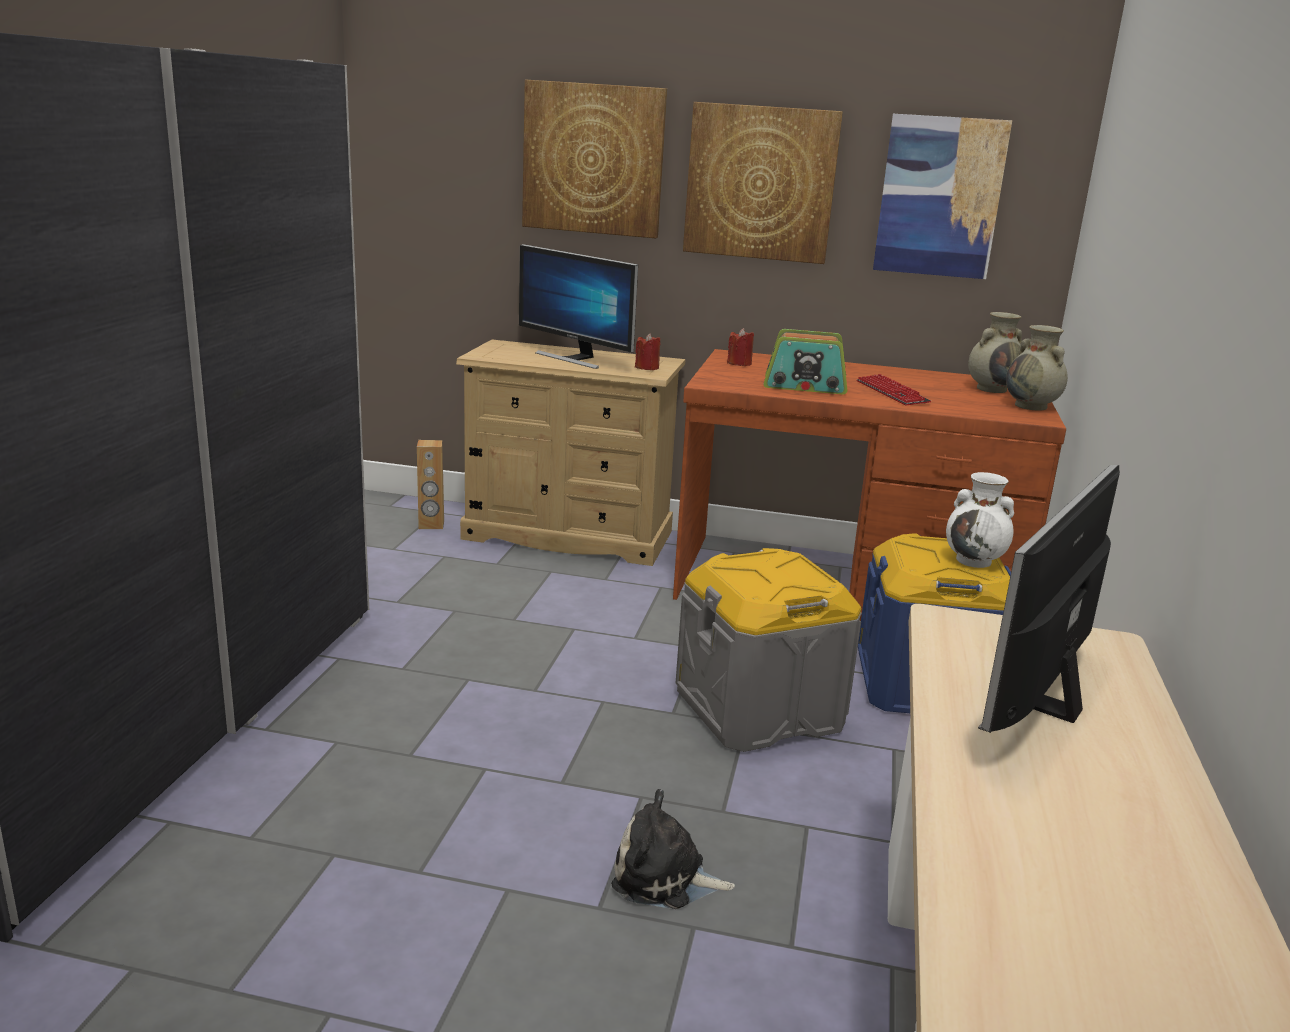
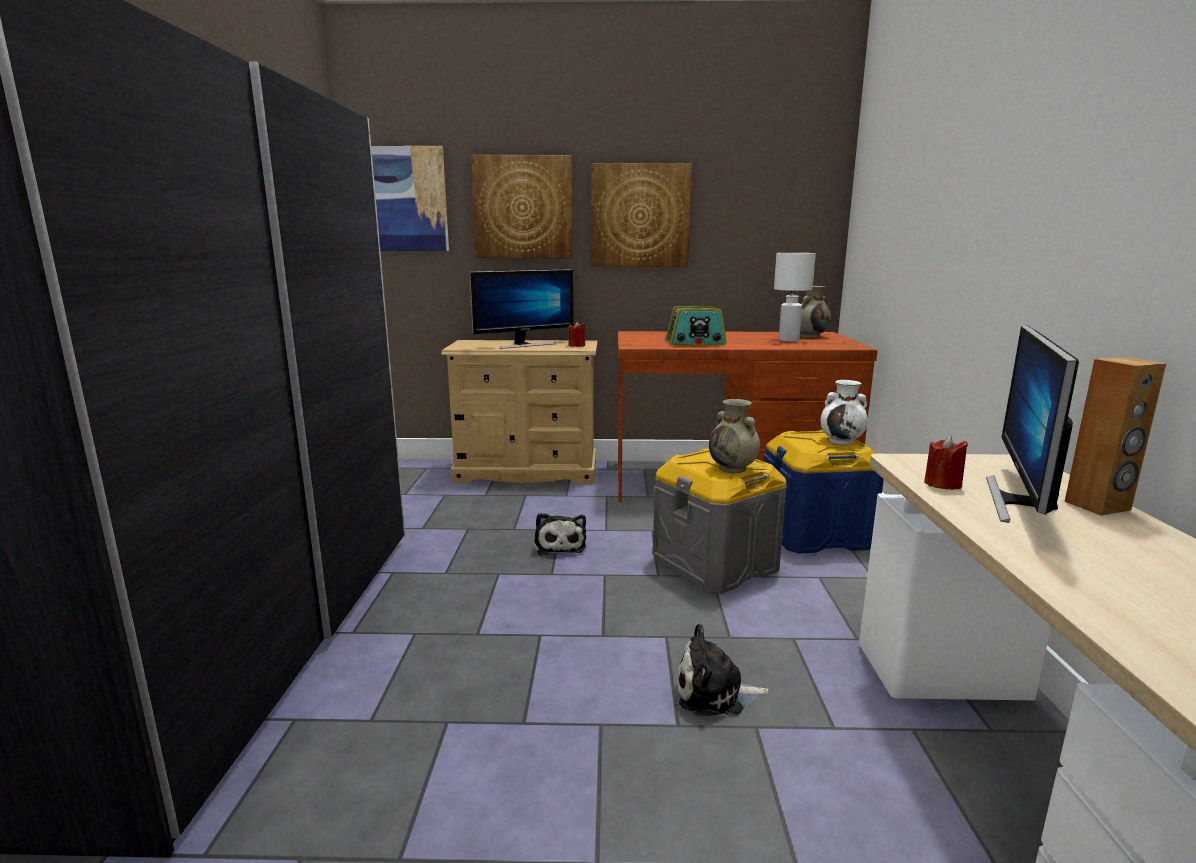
camera: 10 degrees left, 5 degrees down
(431, 525) = (426, 476): brown speaker -> brown speaker (1098, 506)
(564, 651) = (560, 545): none -> plush toy
(575, 358) = (524, 345): monitor -> monitor turned 60 degrees counterclockwise
(739, 363) = (641, 336): red candle -> red candle (942, 484)
(892, 392) = (753, 342): keyboard -> none
(940, 197) = (758, 216): picture -> picture (409, 199)
(950, 394) = (789, 340): none -> white table lamp
(1032, 406) = (844, 342): beige vase -> beige vase (733, 468)

